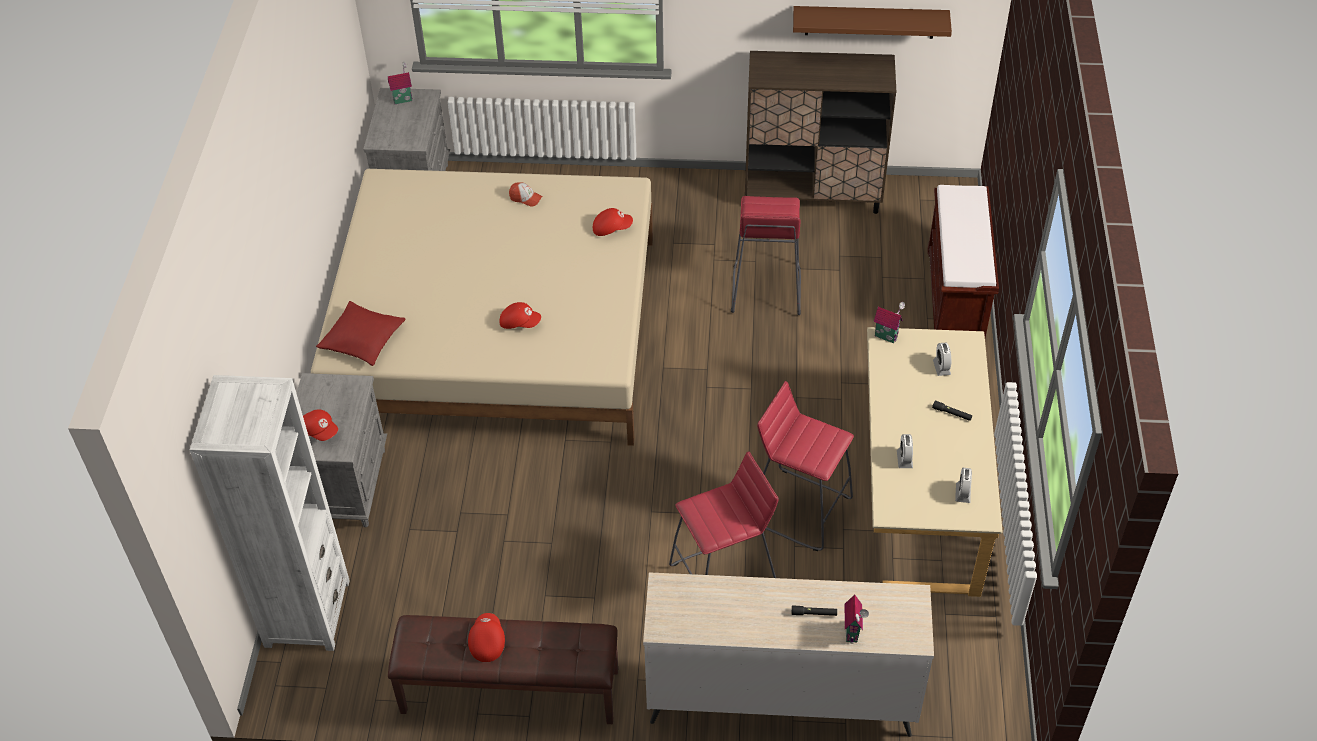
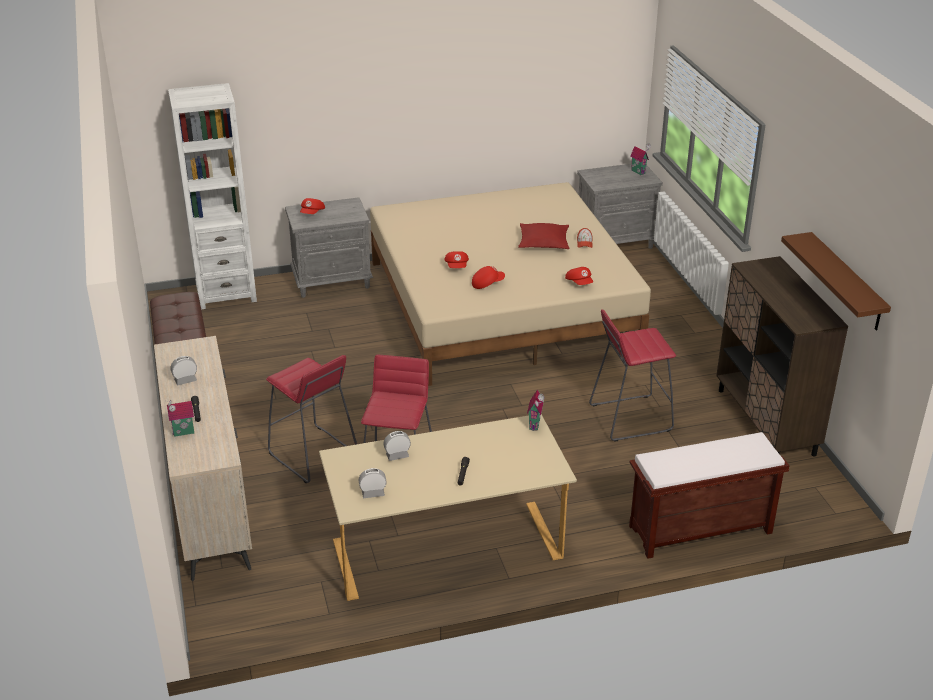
camera: 70 degrees right, 15 degrees down
(362, 339) = (407, 216): red pillow -> red pillow (543, 243)
(486, 642) = (180, 324): red cap -> red cap (487, 283)
(941, 367) = (515, 460): alarm clock -> alarm clock (185, 380)

